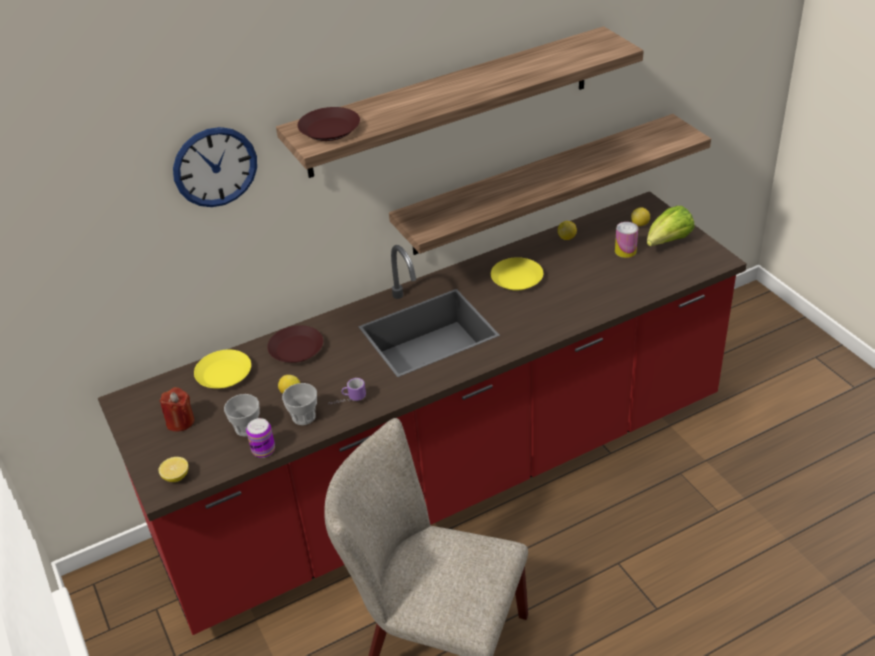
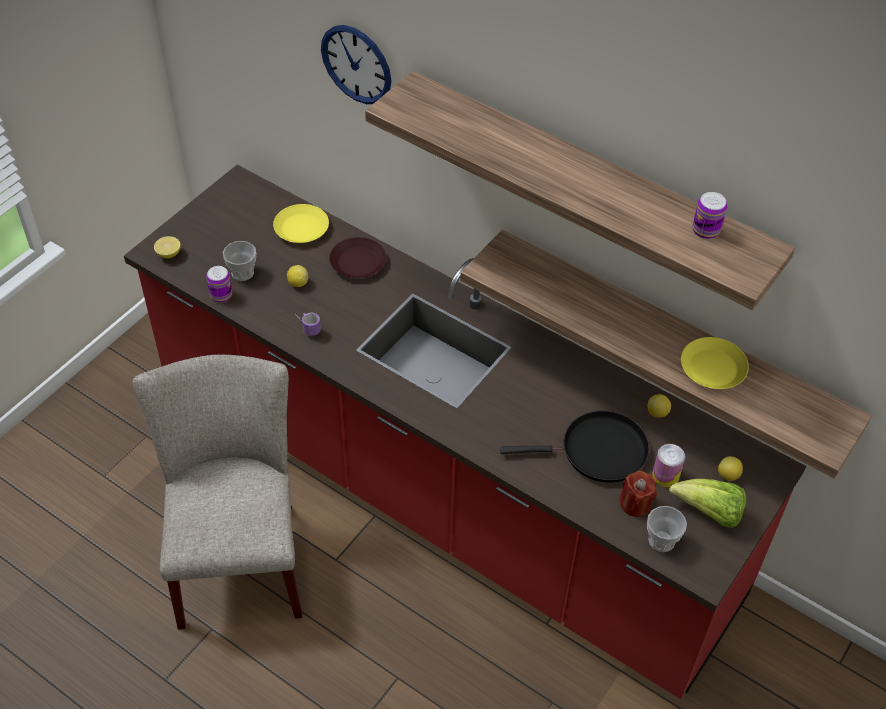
camera: 60 degrees right, 10 degrees up
(180, 422) = (231, 227): red candle -> red candle (635, 504)
(304, 417) = (272, 305): cup -> cup (661, 540)
(329, 129) = (425, 107): brown plate -> none
(516, 278) = (556, 391): yellow plate -> yellow plate (712, 367)
(565, 50) = (706, 230): none -> can
(586, 275) = (598, 451): none -> black frying pan

